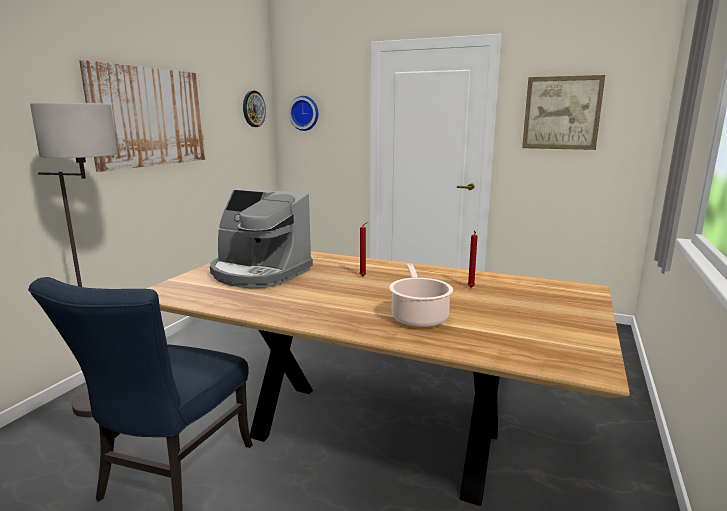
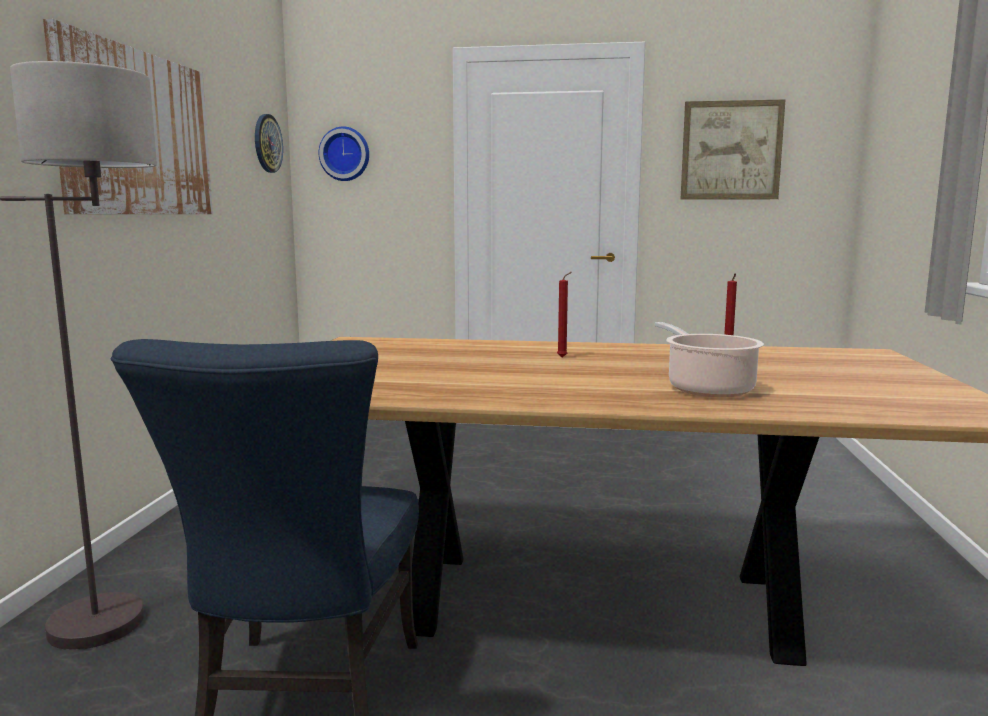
camera: 15 degrees left, 5 degrees down
(259, 273) = (398, 363): coffee machine -> none

